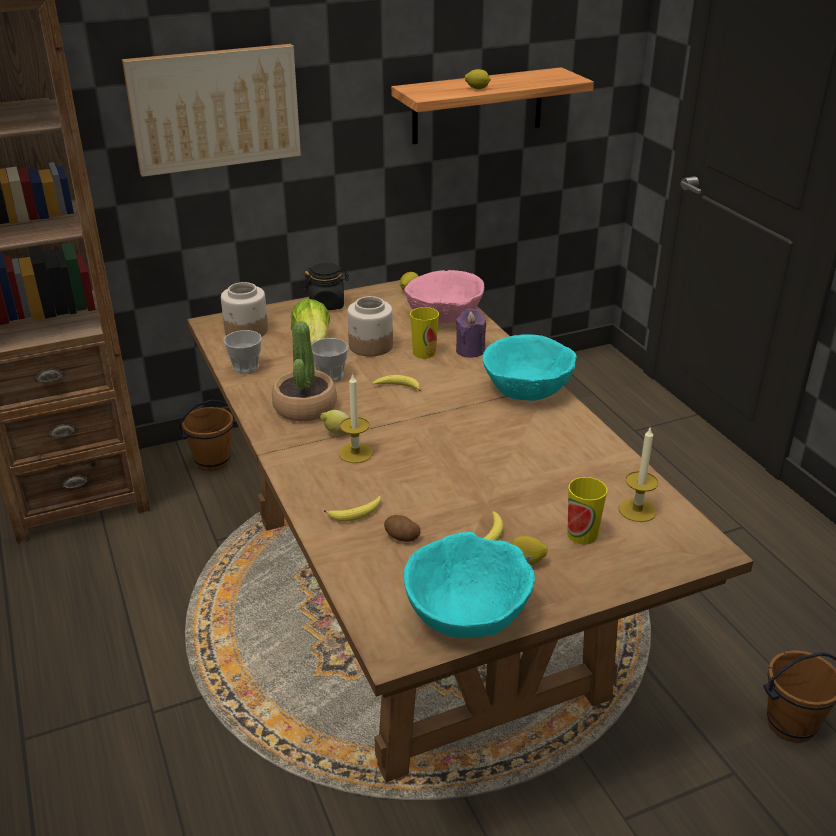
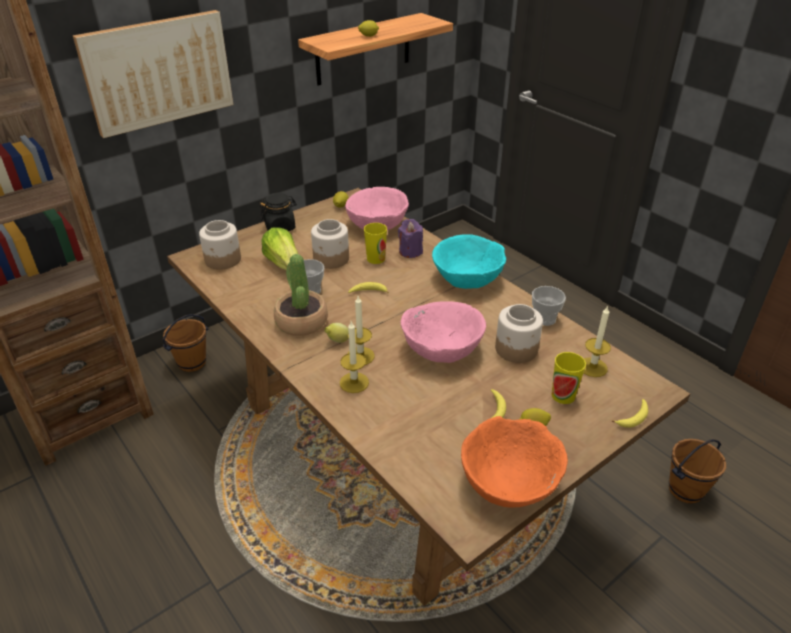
camera: 15 degrees left, 5 degrees up
(245, 368) = (237, 293): cup -> cup (544, 319)
(335, 479) = (354, 382): none -> candle
(356, 513) = (384, 410): banana -> banana (633, 417)
(401, 537) = (429, 425): potato -> none
(456, 460) = (441, 348): none -> pink bowl
(467, 614) = (509, 482): turquoise bowl -> orange bowl
(548, 475) = (516, 349): none -> jar

